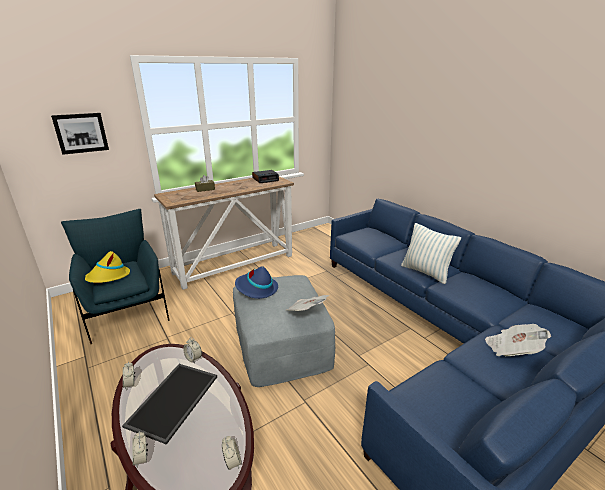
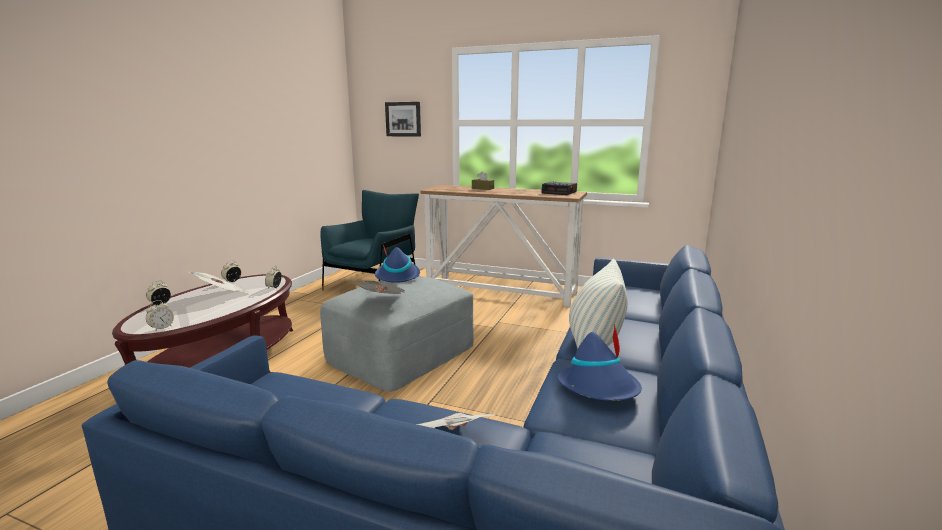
camera: 55 degrees right, 10 degrees down
(108, 277) = (356, 240): yellow hat -> none
(173, 399) = (222, 295): tray -> newspaper
(475, 290) = (599, 388): none -> blue hat

